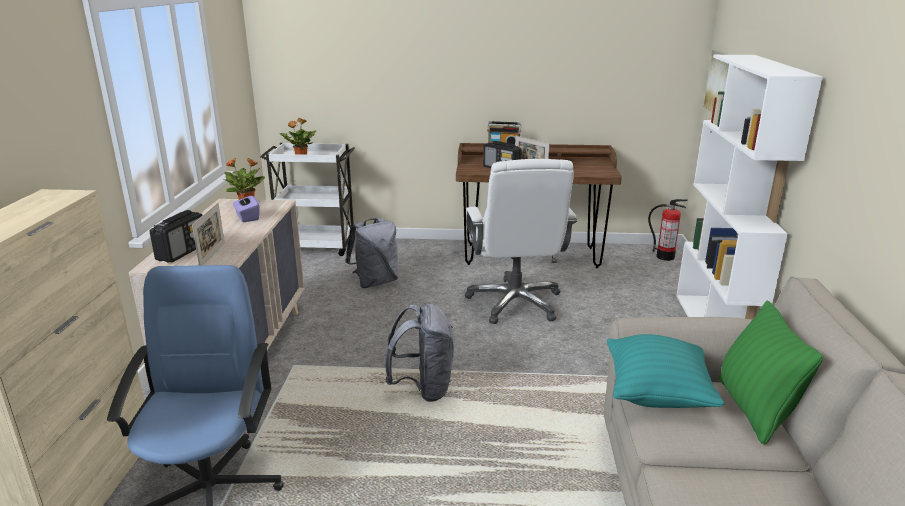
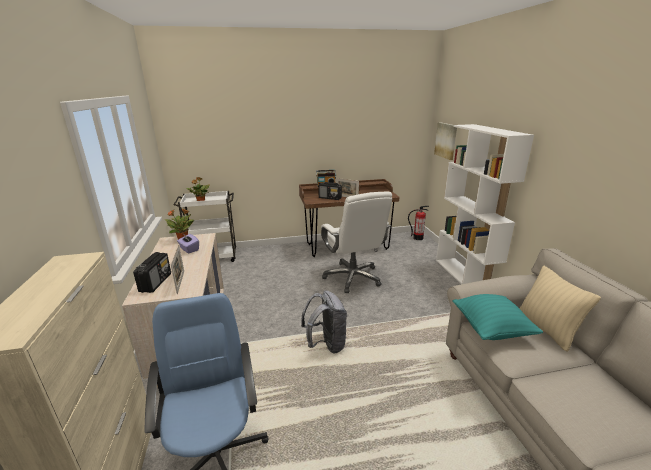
camera: 15 degrees left, 0 degrees up
(375, 282) = (262, 276): grey backpack -> none
(754, 410) = (546, 329): green pillow -> beige pillow

